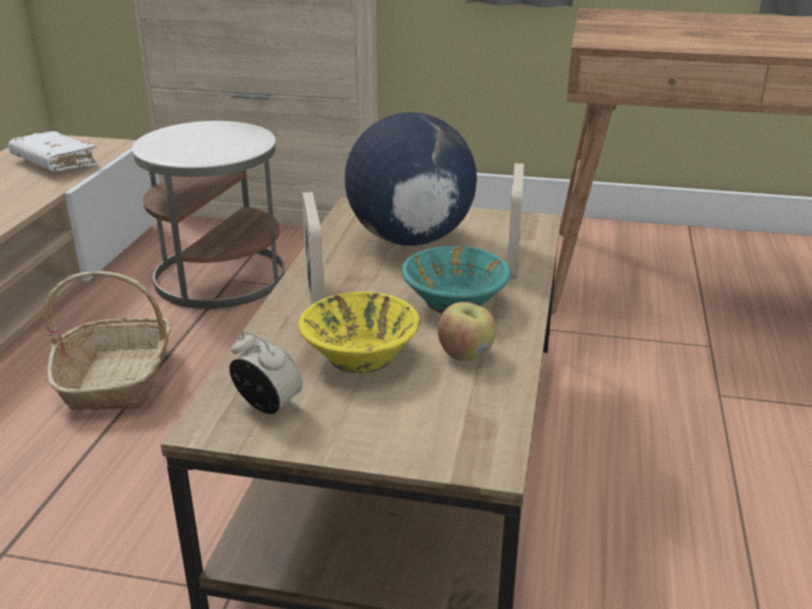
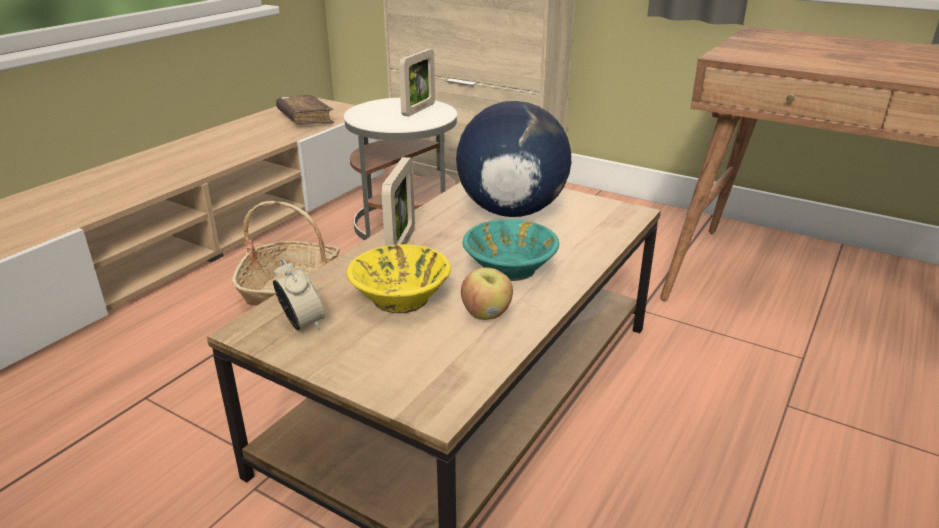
camera: 20 degrees right, 0 degrees up
(55, 163) = (305, 119): white book -> brown book
(512, 261) = (586, 243): picture frame -> picture frame (418, 109)

